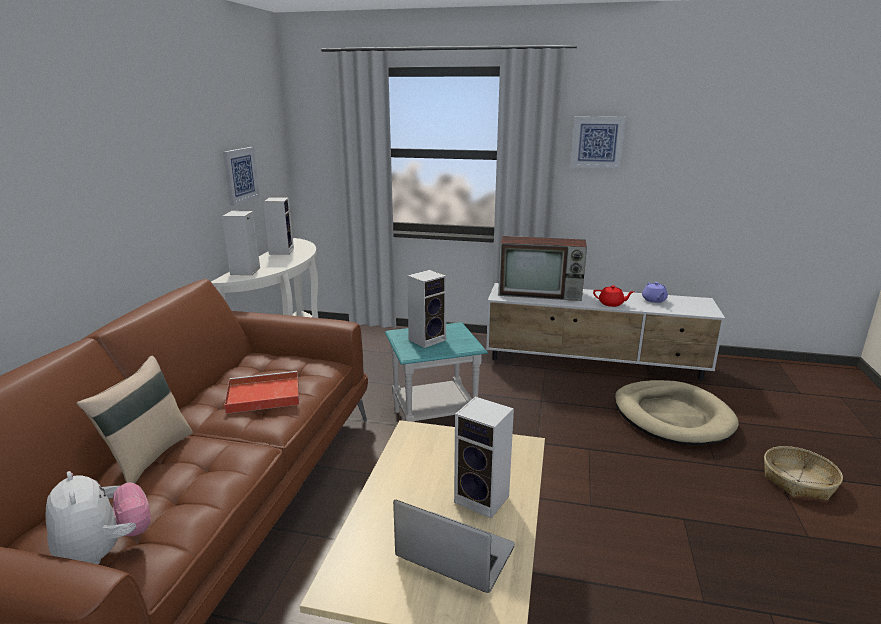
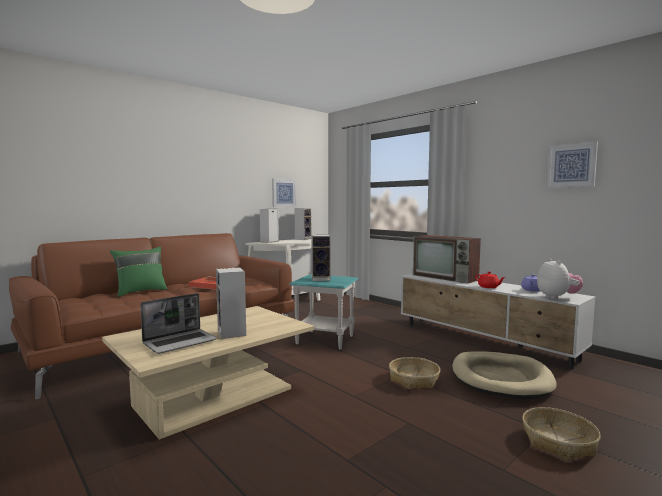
camera: 35 degrees right, 15 degrees down
(105, 551) = (78, 305): plush toy -> plush toy (557, 297)
(148, 456) = (140, 291): beige pillow -> green pillow
(453, 553) = (181, 342): laptop -> laptop turned 75 degrees clockwise
(597, 142) = (498, 167): picture -> picture (572, 165)
(609, 451) = (413, 379): none -> basket

